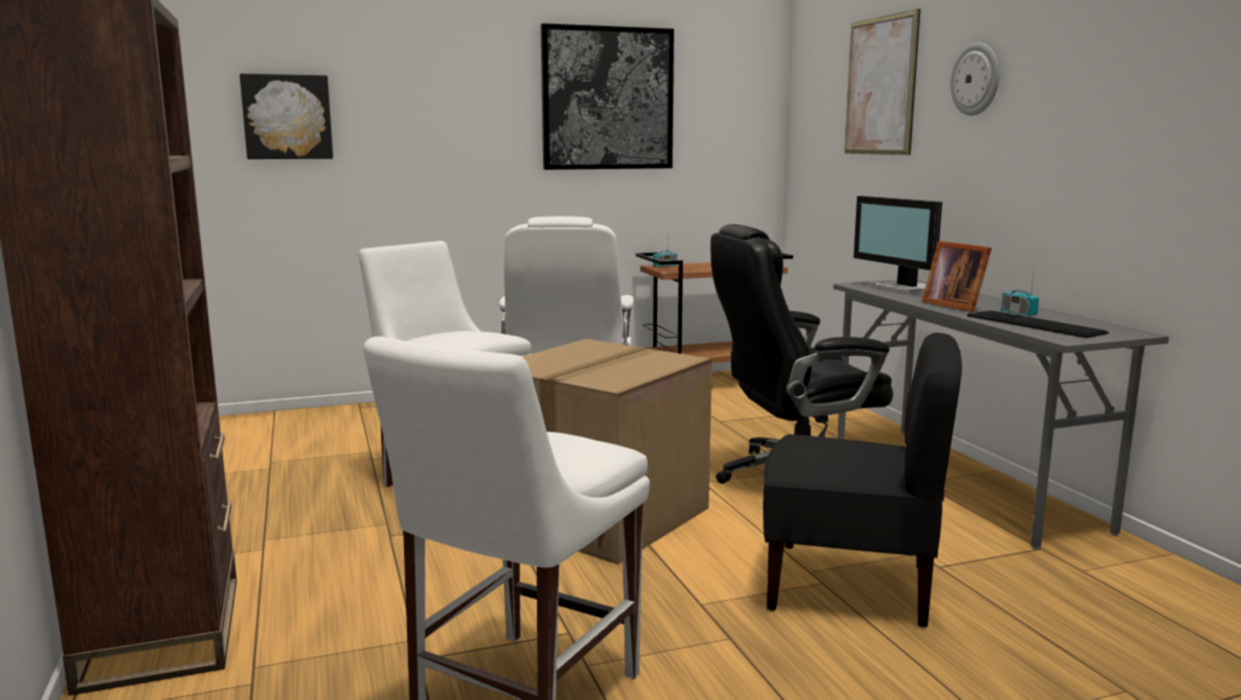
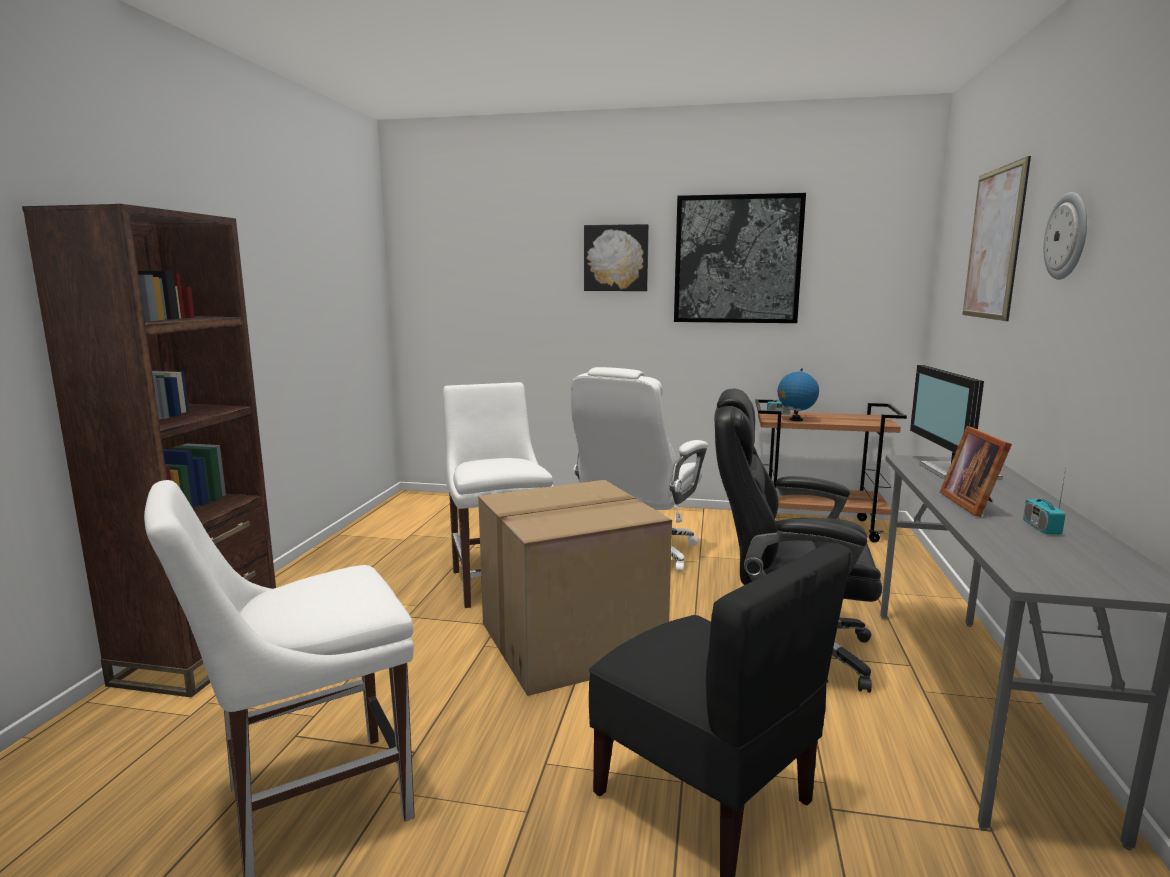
camera: 30 degrees right, 0 degrees up
(287, 117) = (477, 278): picture -> picture (616, 258)
(691, 269) = (795, 420): none -> globe
(1034, 324) = (1031, 549): keyboard -> none

